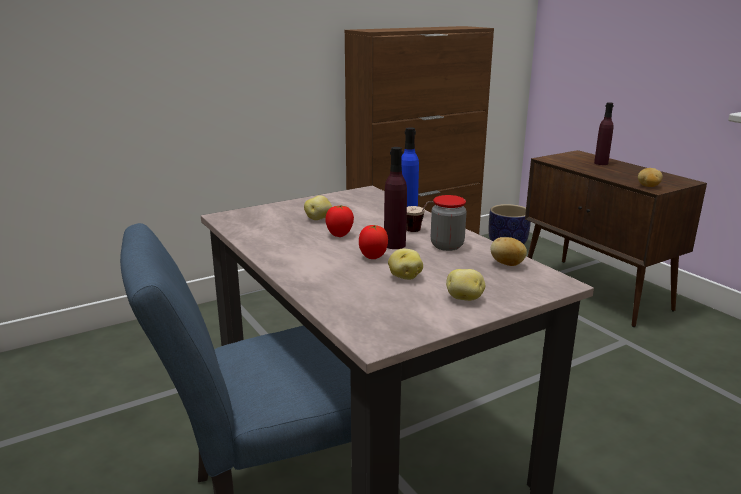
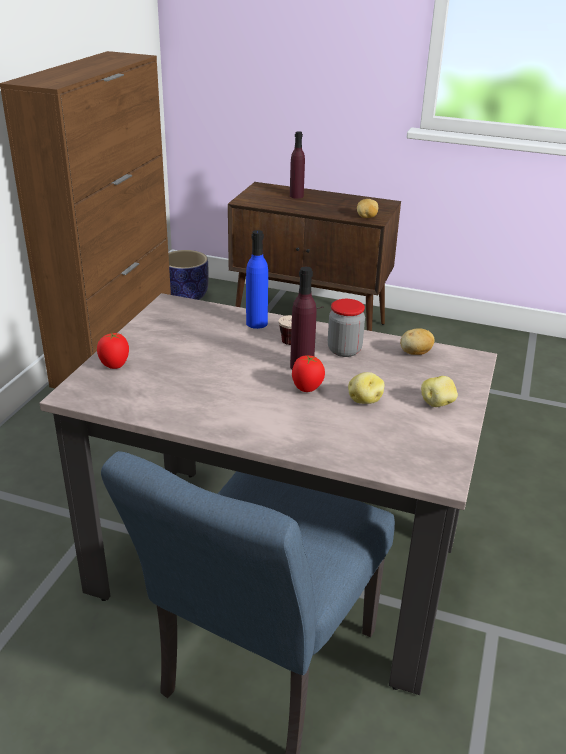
camera: 40 degrees left, 10 degrees up
(318, 218) = (181, 359): potato -> none
(339, 235) = (236, 374): tomato -> tomato (115, 366)

